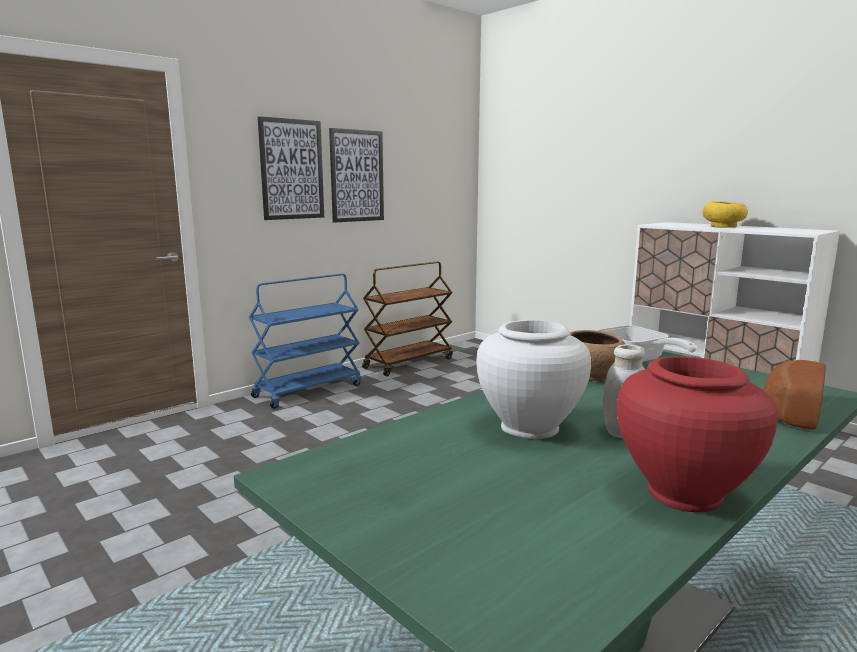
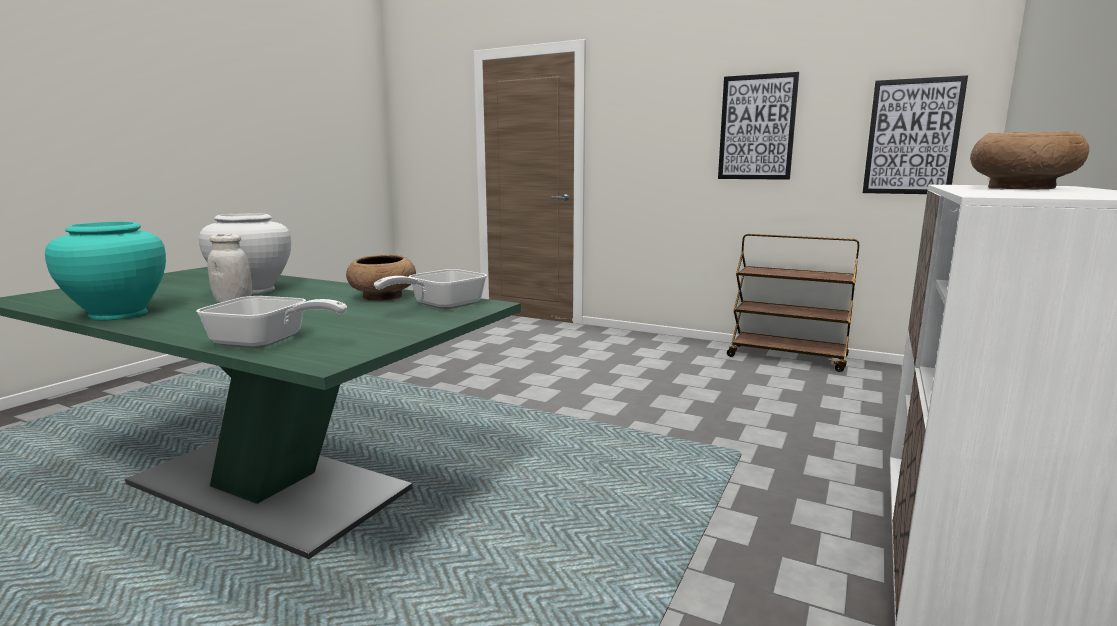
camera: 70 degrees right, 0 degrees up
(292, 169) = (676, 124): picture -> picture (912, 137)
(308, 390) = (648, 340): blue cart -> none
(684, 493) = (118, 314): red vase -> turquoise vase
(723, 226) = (1022, 188): yellow bowl -> brown bowl
(789, 411) = (267, 342): bread -> frying pan

